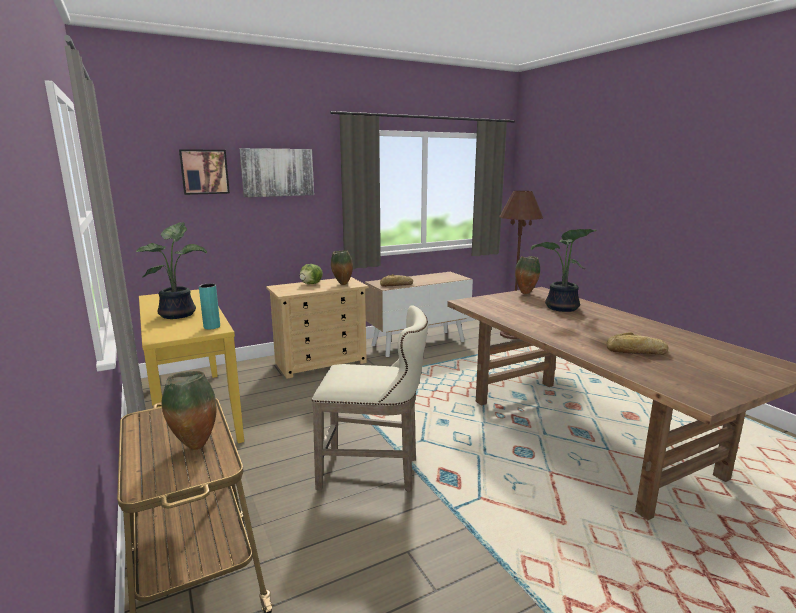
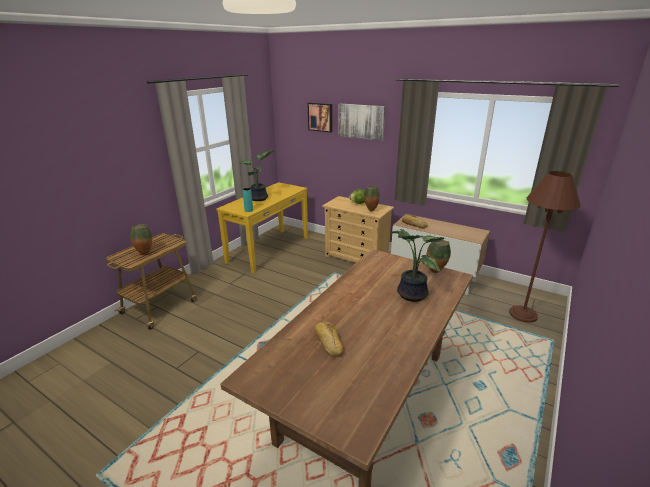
camera: 60 degrees right, 10 degrees up
(374, 472) = (254, 319): beige stool -> none

